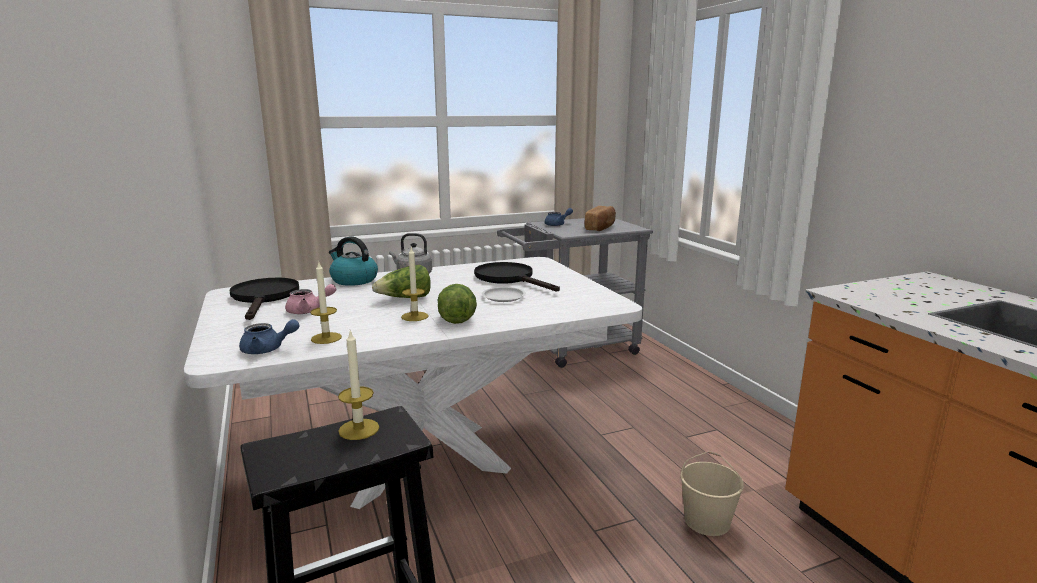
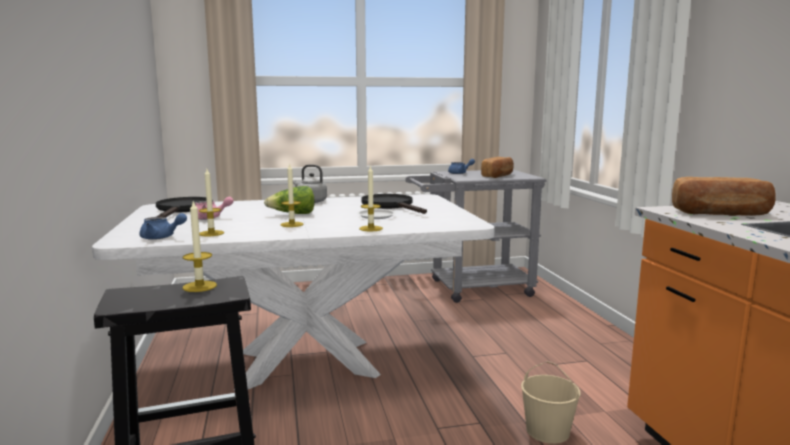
camera: 10 degrees right, 5 degrees down
(353, 280) = (260, 202): kettle -> none
(456, 317) = (325, 226): lettuce -> none
(510, 318) = (371, 228): none -> candle
(895, 296) = (720, 213): none -> bread

